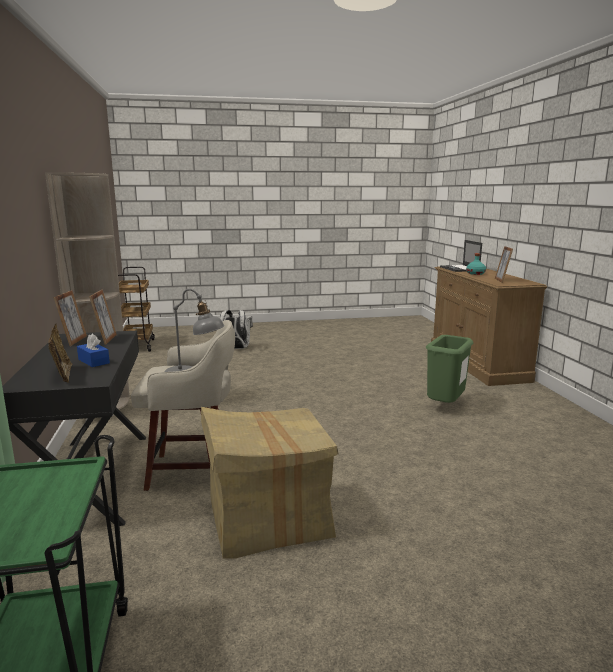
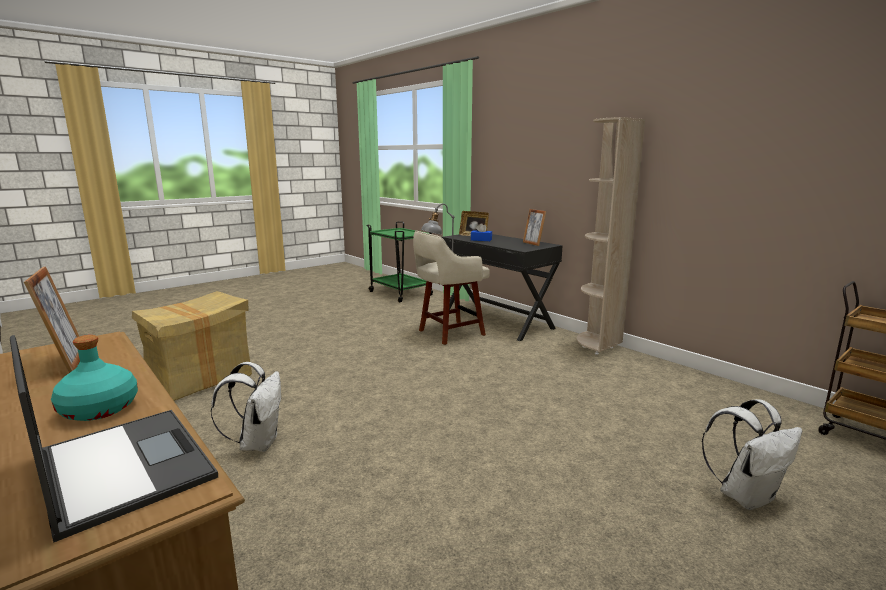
camera: 150 degrees right, 0 degrees up
(106, 339) = (518, 246): picture frame -> none
(268, 519) = (375, 327): cardboard box -> cardboard box (199, 377)
(445, 407) = (257, 443): green trash can -> white backpack

